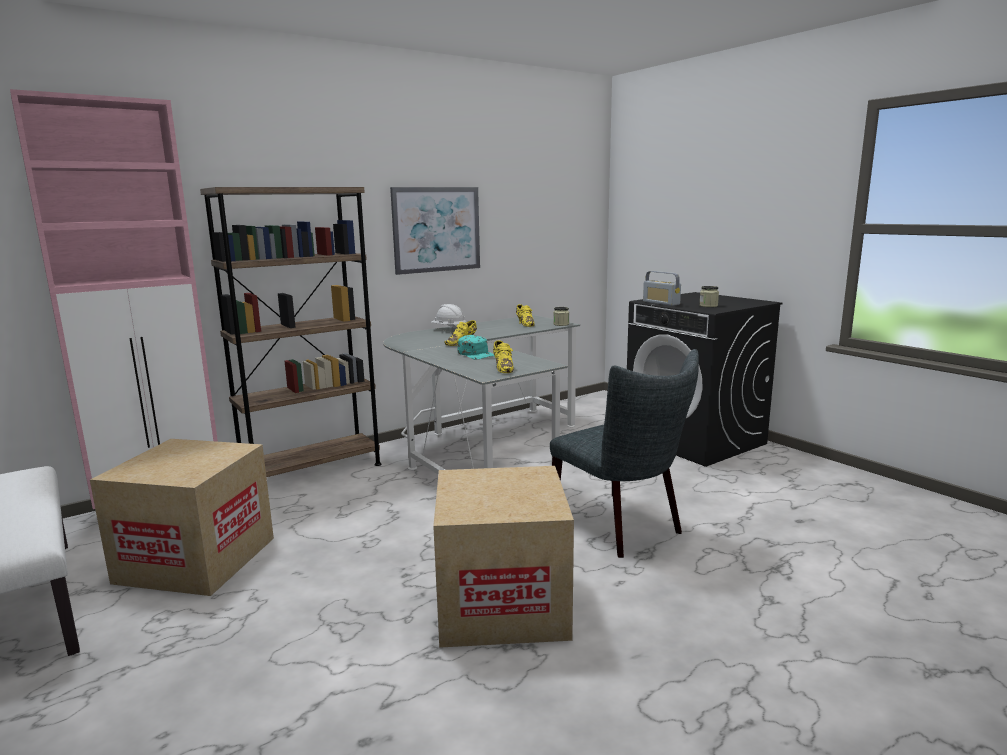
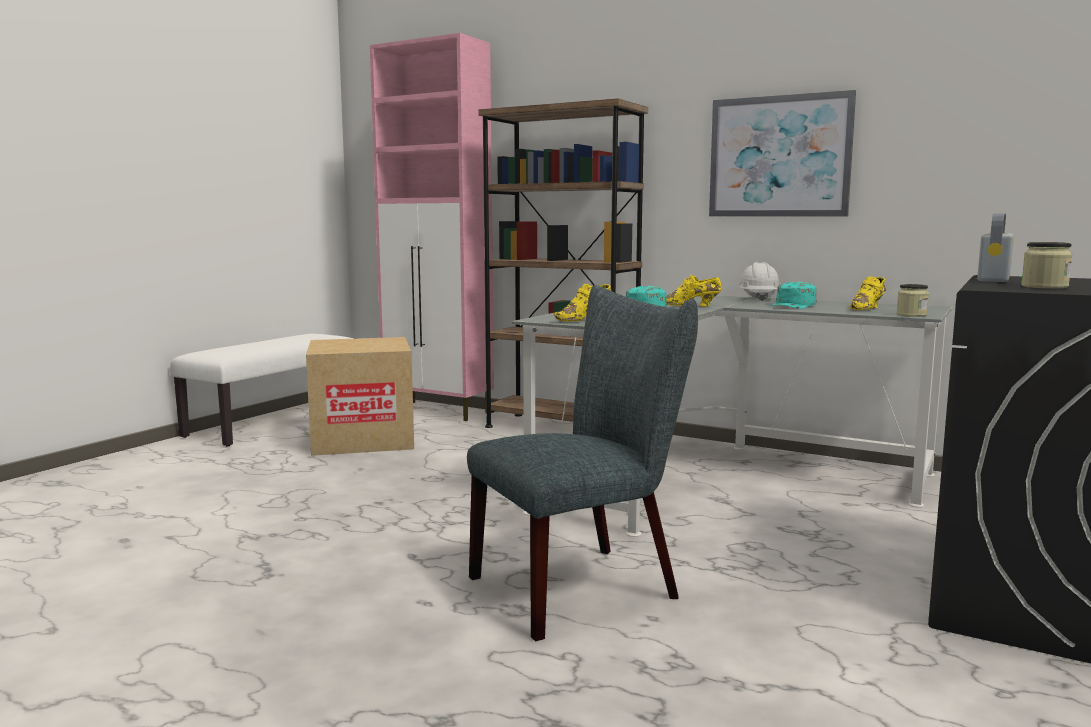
camera: 65 degrees right, 5 degrees down
(493, 330) = (793, 305): none -> turquoise cap
(502, 604) = (343, 550): cardboard box -> none
(622, 527) = (585, 585): grey chair -> grey chair turned 150 degrees counterclockwise

